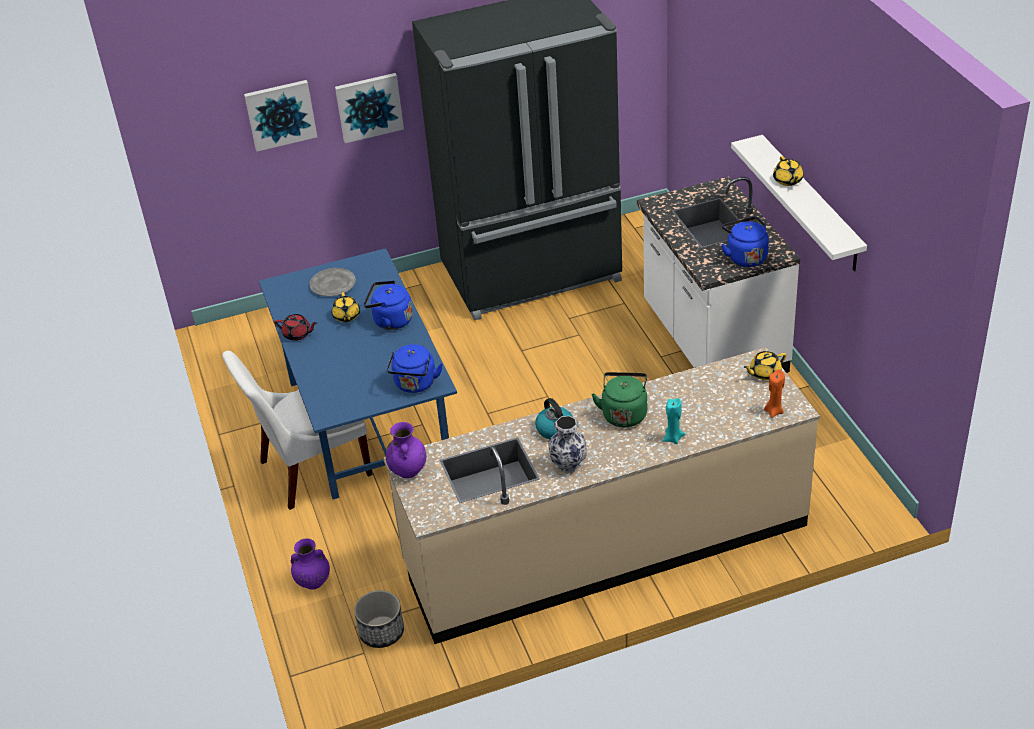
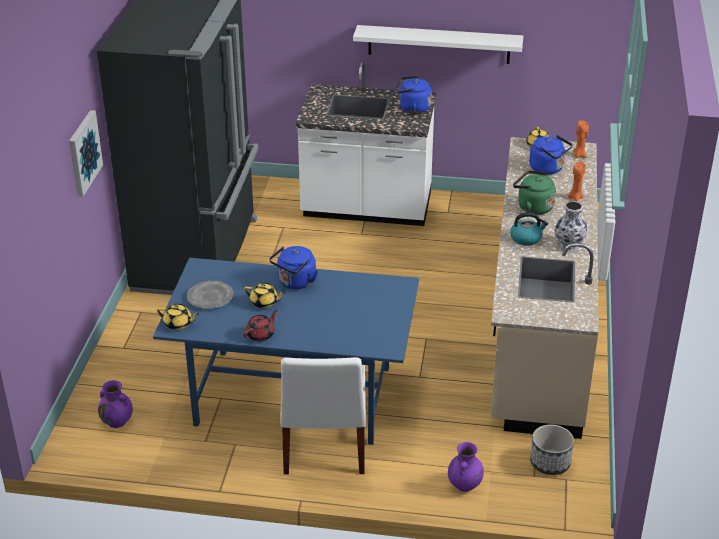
camera: 65 degrees left, 5 degrees down
(280, 114) = (50, 187): picture -> none
(408, 471) = (518, 314): purple vase -> purple vase (117, 421)
(415, 384) = (392, 294): blue kettle -> blue kettle (548, 169)
(672, 438) = (575, 198): turquoise candle -> orange candle
(788, 180) = (423, 34): yellow teapot -> yellow teapot (178, 324)

